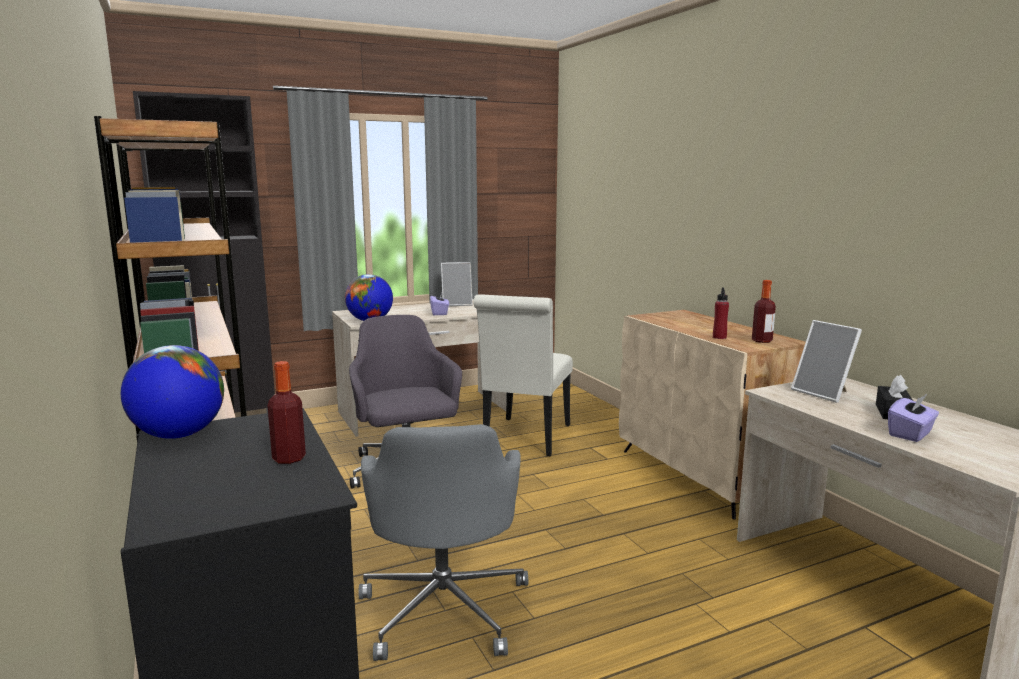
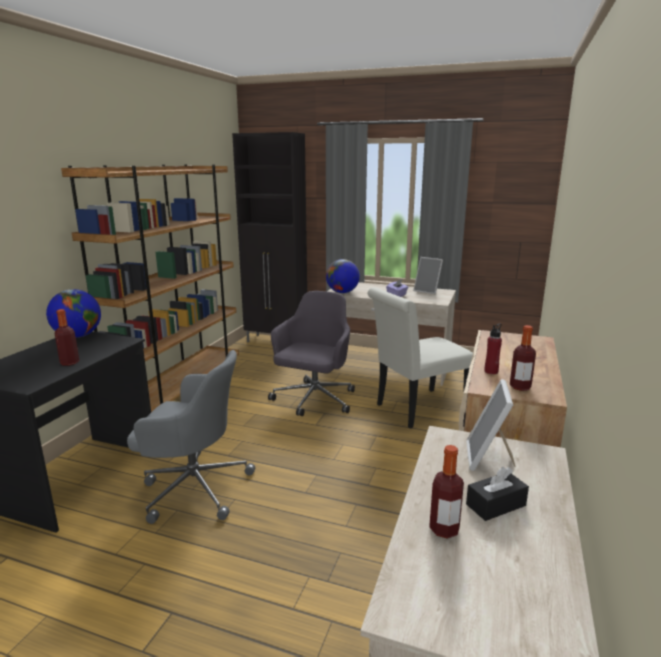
camera: 45 degrees right, 5 degrees up
(444, 607) = (194, 487): grey office chair -> grey office chair turned 120 degrees counterclockwise
(911, 434) = (444, 529): purple tissue box -> bottle

